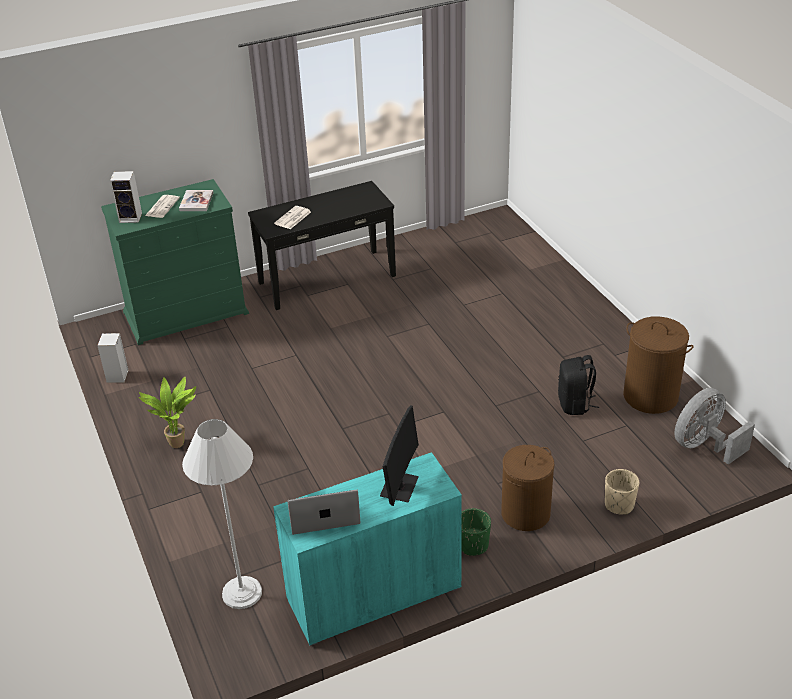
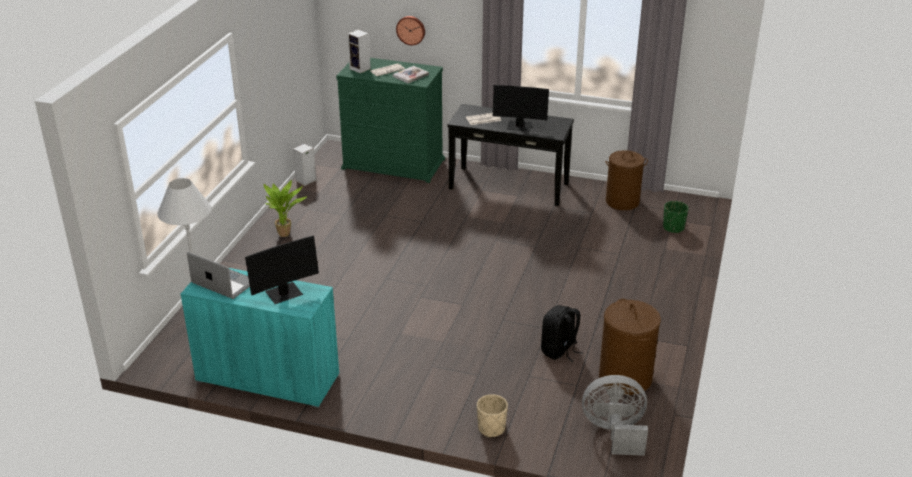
camera: 40 degrees right, 5 degrees down
(164, 150) = (411, 30): none -> wall clock
(336, 210) = (519, 126): none -> monitor
(473, 545) = (362, 390): green planter -> green planter (673, 228)
(525, 514) = (421, 394): brown laundry basket -> brown laundry basket (622, 202)

